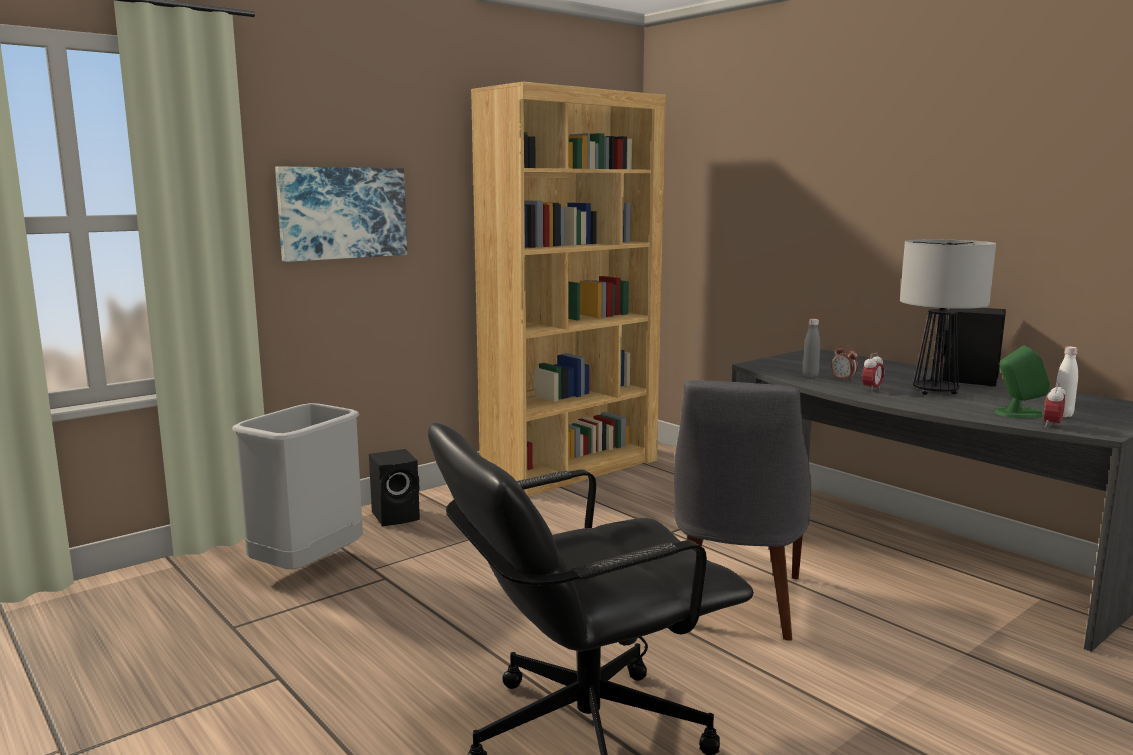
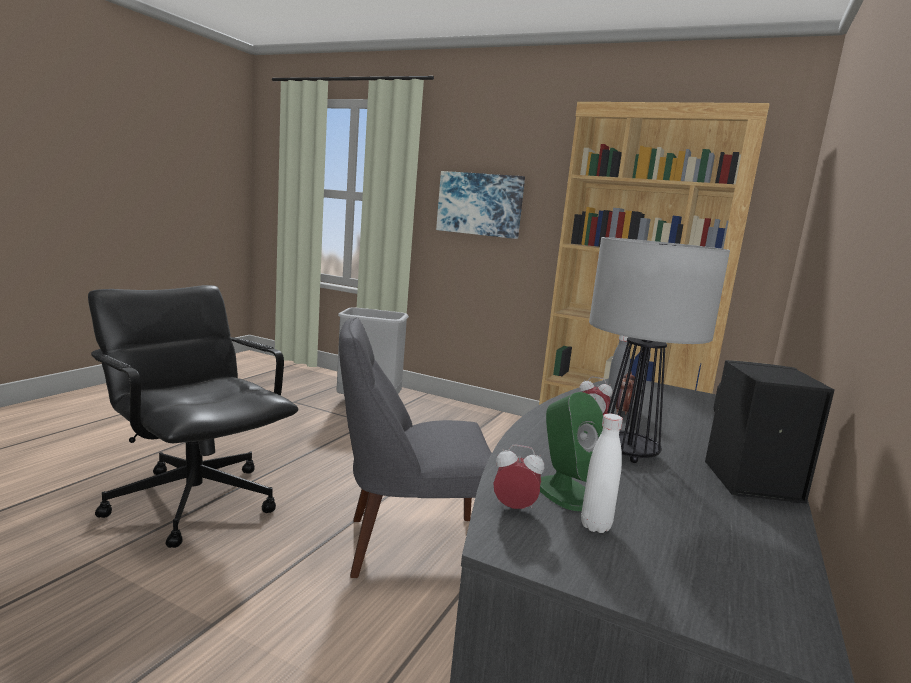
camera: 65 degrees right, 0 degrees up
(397, 516) = (457, 412): black speaker -> none

